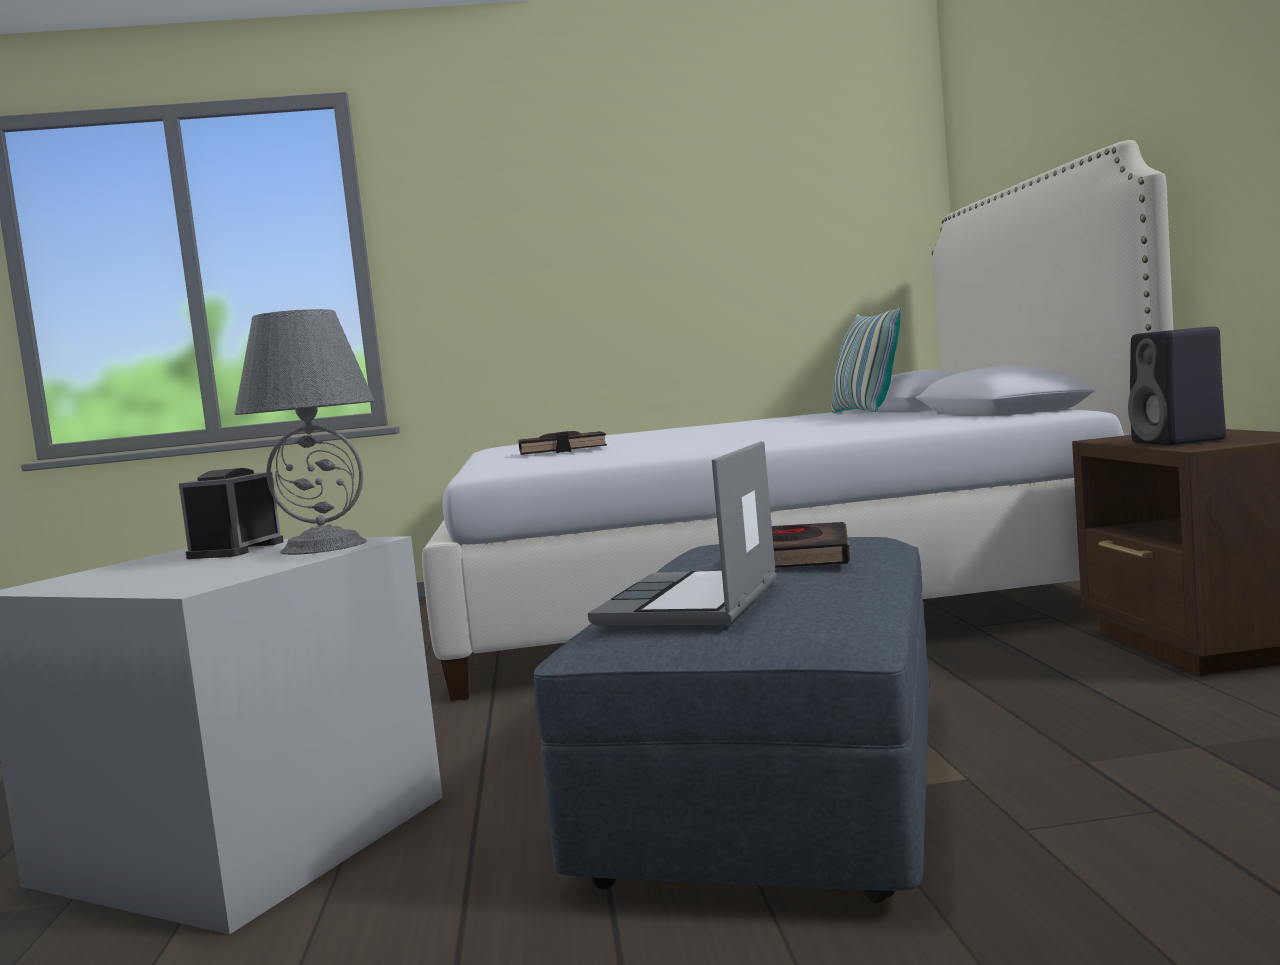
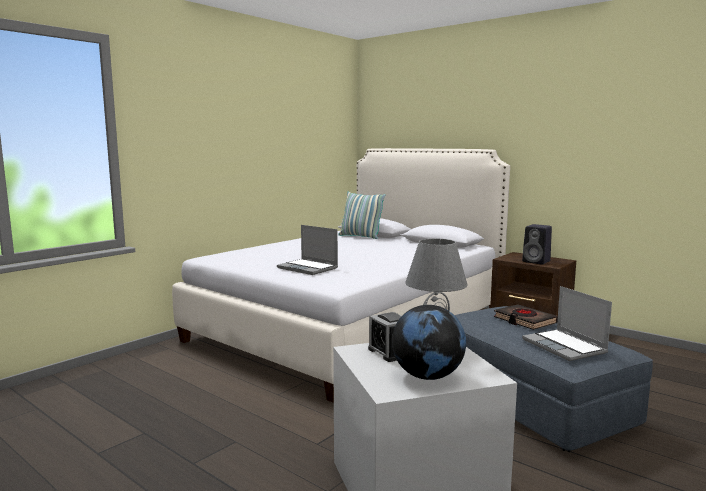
camera: 45 degrees left, 5 degrees up
(139, 577) = (427, 376): none -> globe
(562, 450) = (308, 268): black book -> laptop

